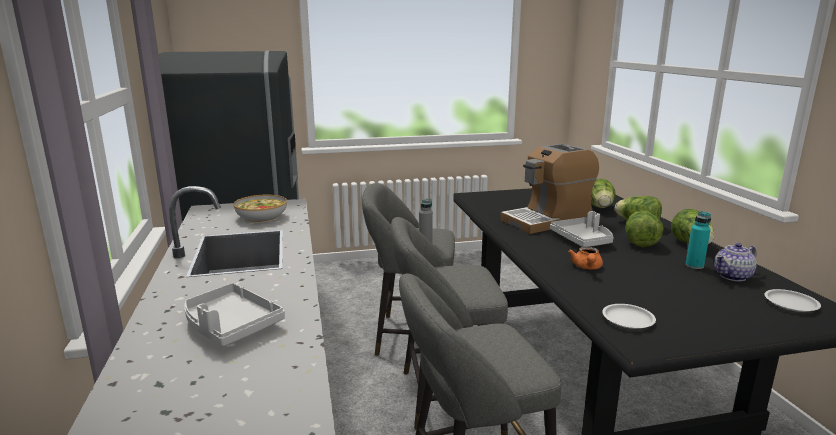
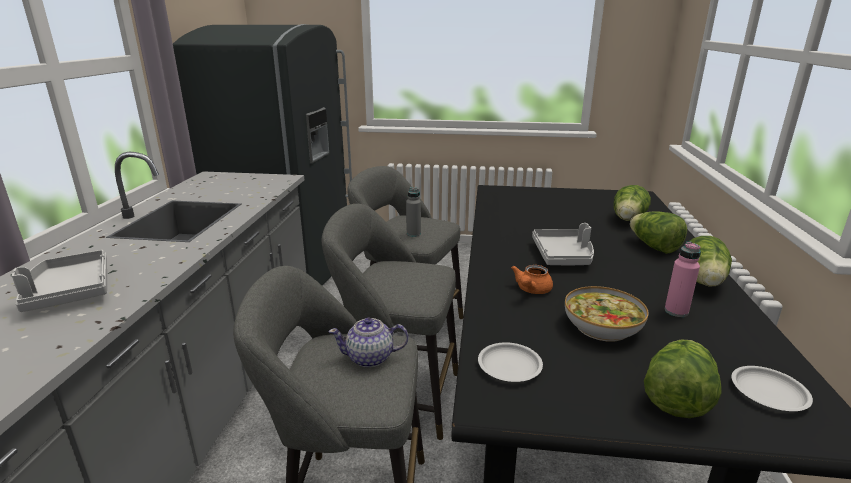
camera: 20 degrees right, 5 degrees up
(261, 217) = (241, 189): bowl -> bowl (602, 327)
(548, 220) = (548, 227): coffee machine -> none
(640, 242) = (634, 269): lettuce -> lettuce (676, 398)
(694, 265) = (676, 311): turquoise bottle -> pink bottle
(733, 276) = (718, 335): teapot -> teapot (370, 358)

